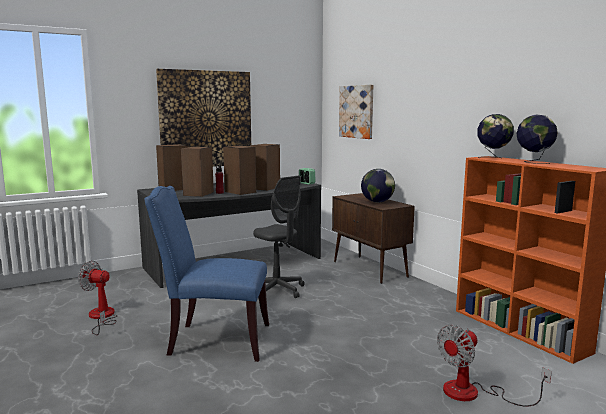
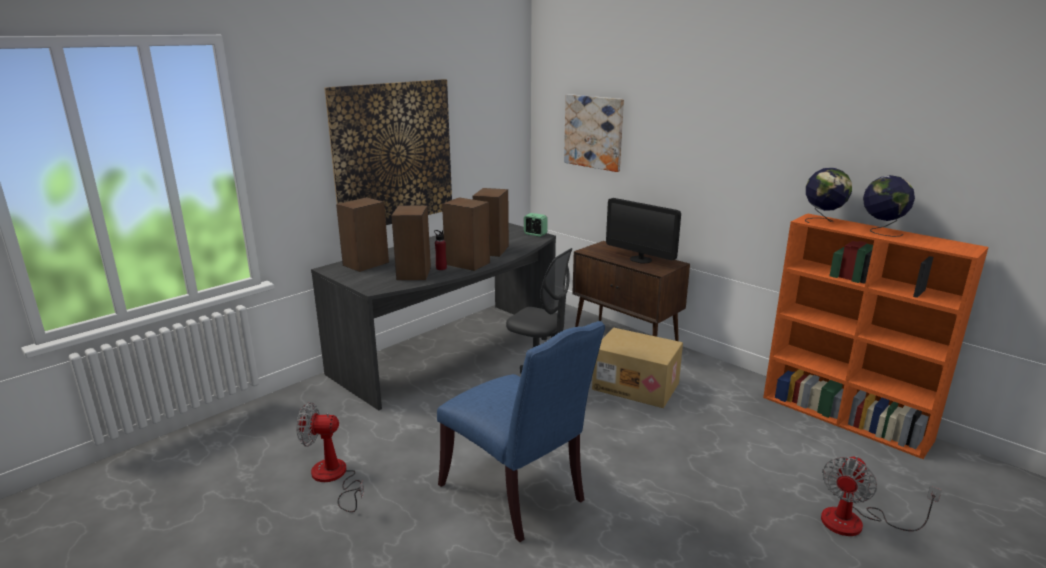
camera: 15 degrees left, 10 degrees up
(215, 341) = (518, 494): blue chair -> blue chair turned 120 degrees counterclockwise
(356, 294) = (636, 386): none -> cardboard box
(377, 202) = (640, 259): globe -> monitor

